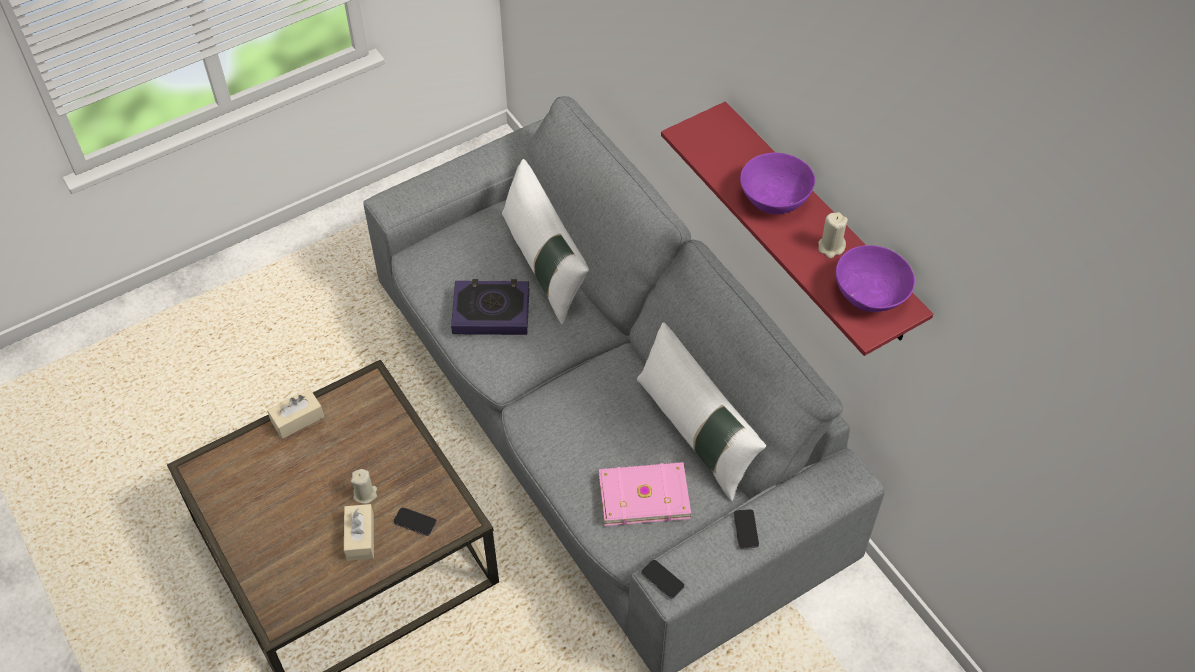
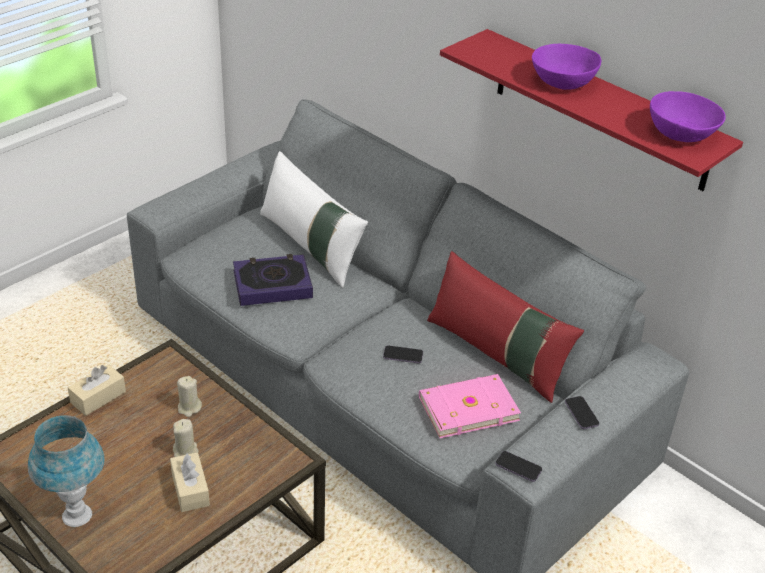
camera: 15 degrees left, 15 degrees down
(254, 548) = (77, 516): none -> blue table lamp
(415, 522) = (244, 468): phone -> phone (403, 355)
(695, 433) = (497, 354): white pillow -> red pillow
(831, 247) = (629, 108): beige candle -> beige candle (189, 408)

